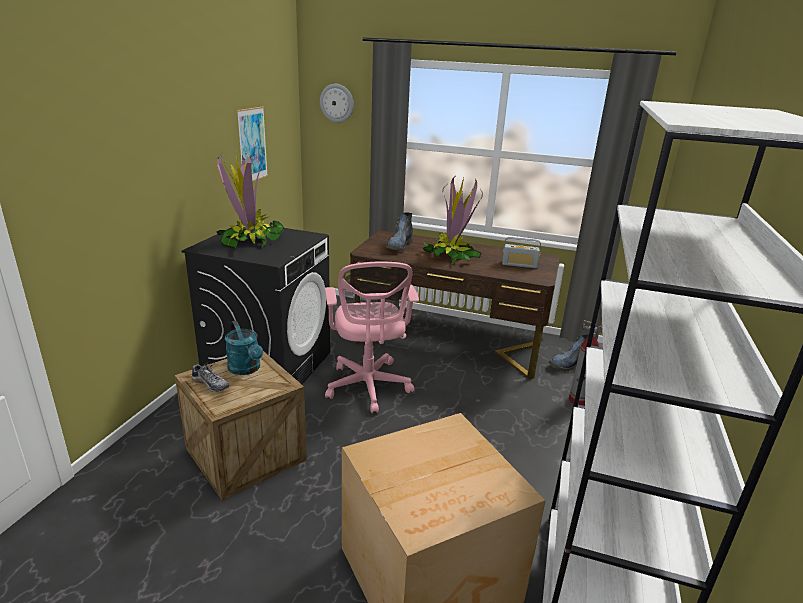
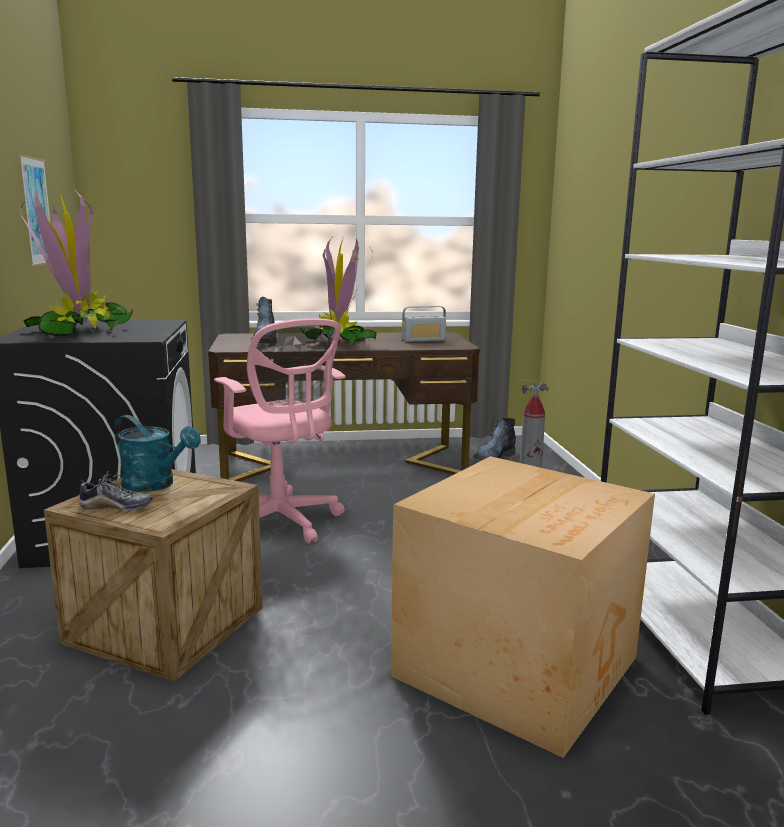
camera: 25 degrees left, 10 degrees down
(337, 103) = (134, 168): wall clock -> none

